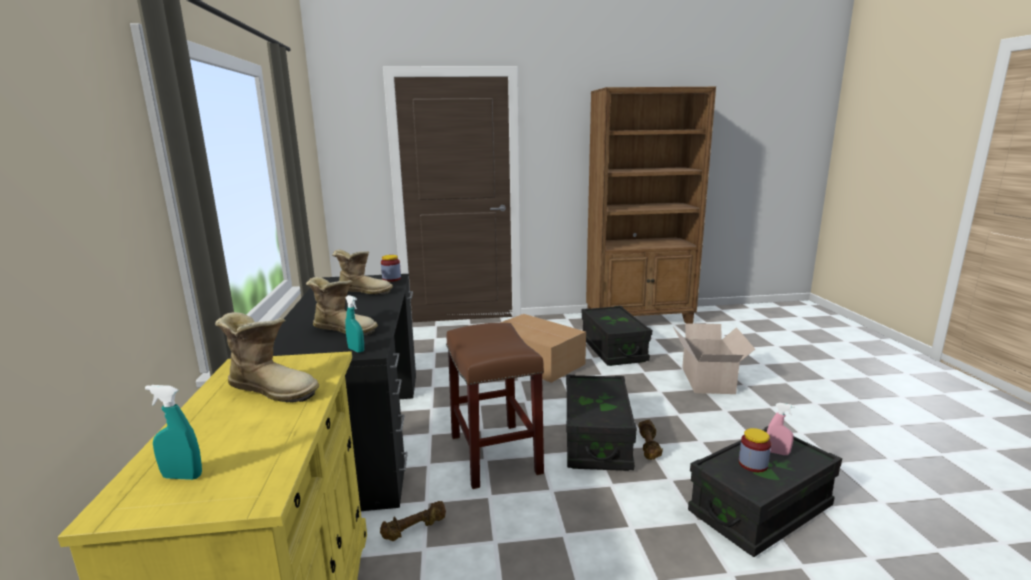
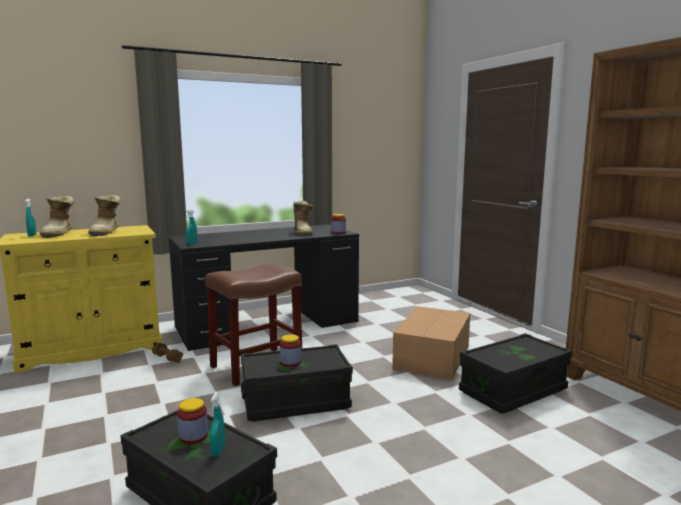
camera: 70 degrees right, 5 degrees down
(344, 329) = (226, 239): boot -> boot (60, 233)
(598, 402) = (290, 362): none -> jar
(649, 447) = (295, 428): brown dumbbell -> none
(707, 381) = (488, 461): cardboard box -> none
(777, 452) = (218, 451): pink spray bottle -> turquoise spray bottle

